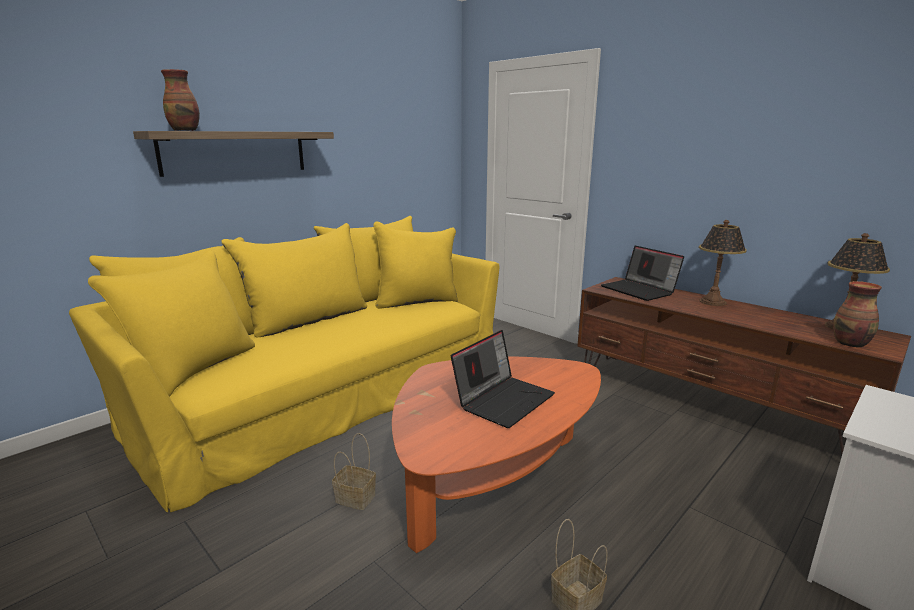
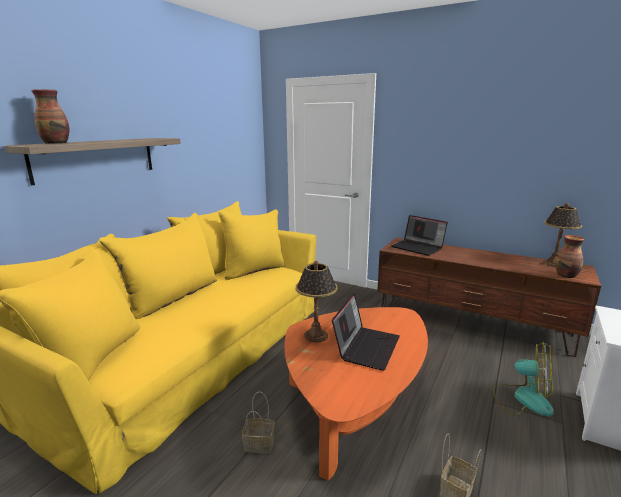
camera: 15 degrees left, 0 degrees up
(713, 302) = (469, 252): table lamp -> table lamp (316, 335)
(737, 511) = (523, 399): none -> fan

